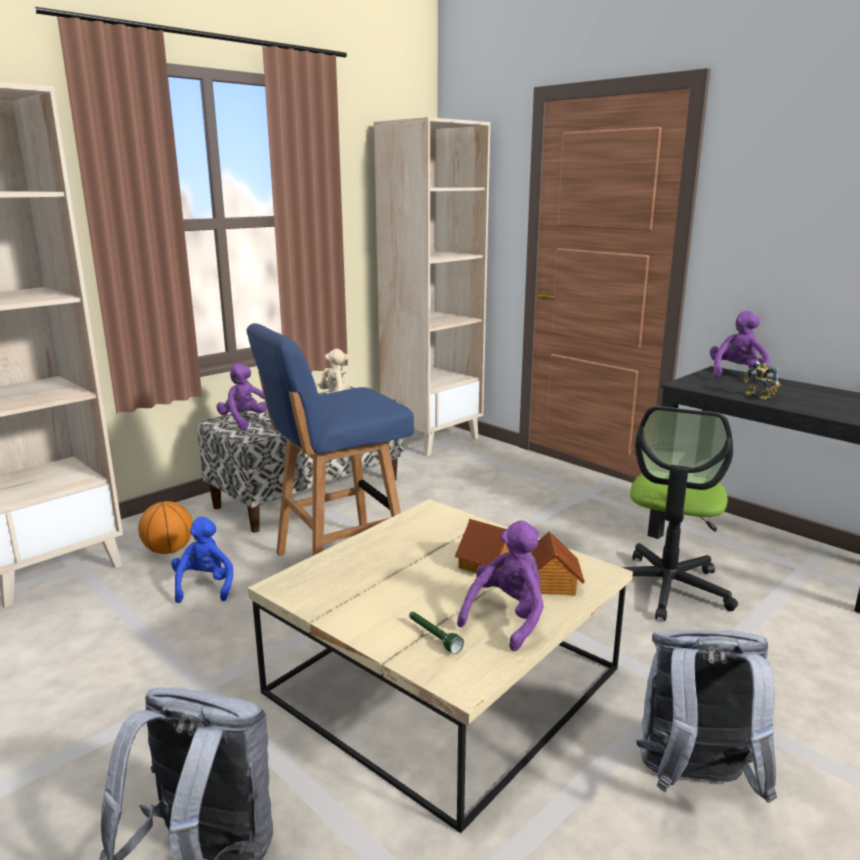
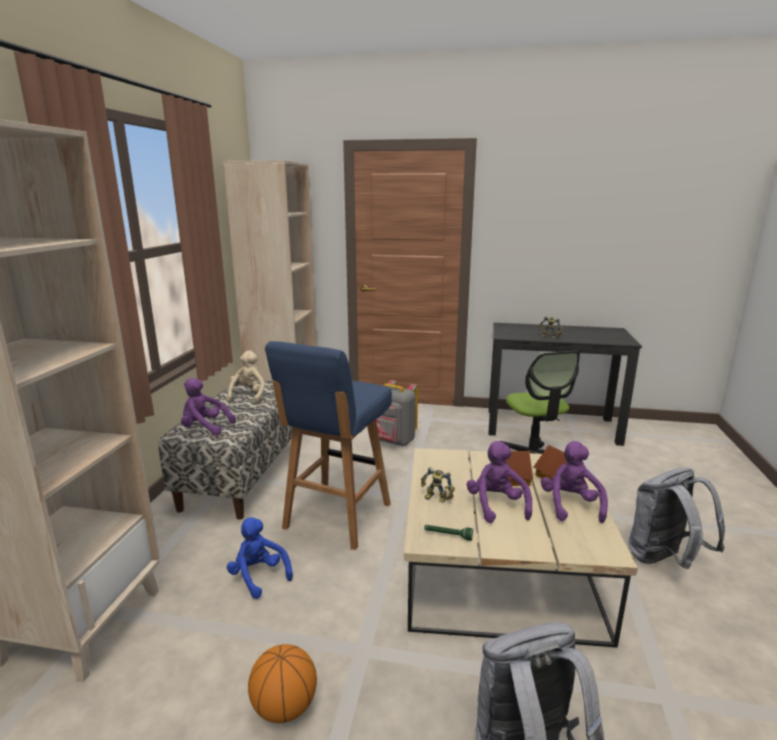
camera: 35 degrees left, 0 degrees up
(169, 550) = (185, 561): basketball -> basketball (285, 707)
(362, 553) = (436, 499): none -> toy robot
(433, 637) = (556, 533): green flashlight -> green flashlight (448, 536)
(506, 507) = (394, 441): none -> grey backpack
(736, 375) = (516, 326): purple plush toy -> purple plush toy (496, 505)

